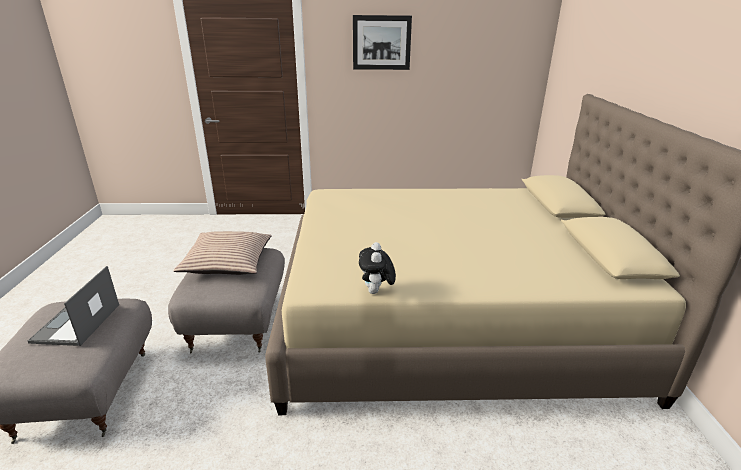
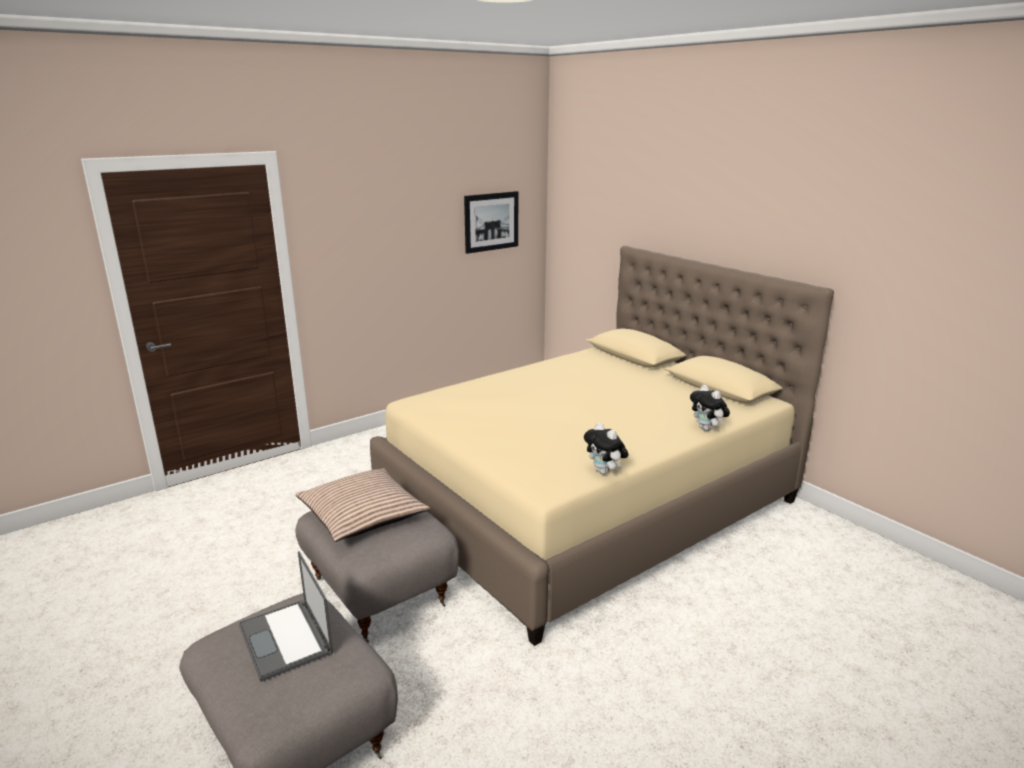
camera: 35 degrees left, 5 degrees down
(381, 43) = (379, 210): picture -> picture (491, 221)
(535, 289) = (707, 429): none -> plush toy

